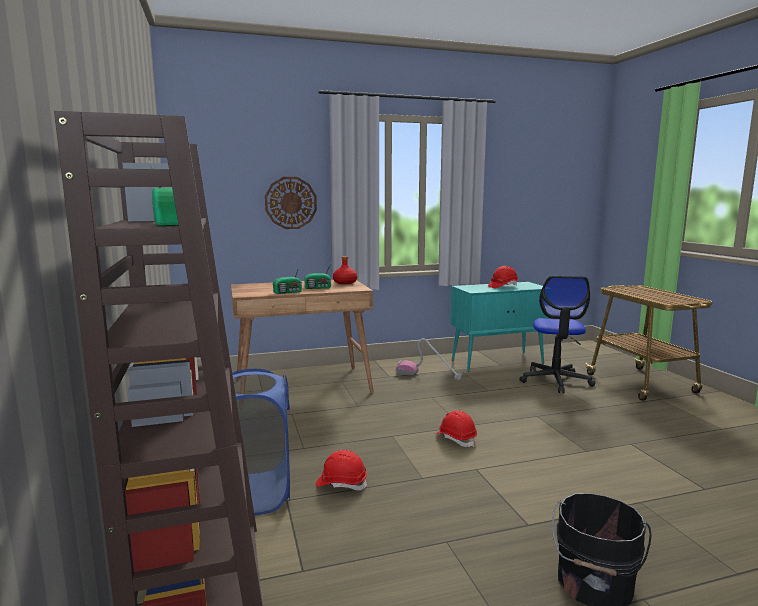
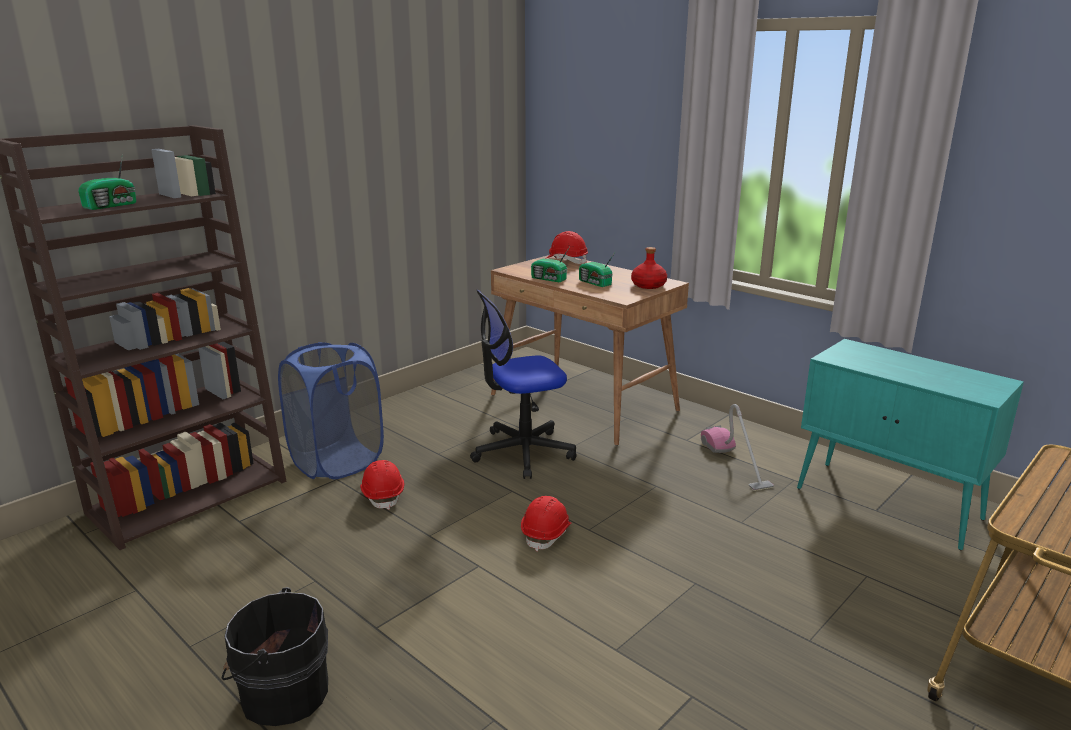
camera: 60 degrees right, 10 degrees up
(291, 203) = (643, 157): wall clock -> none
(503, 286) = (919, 370): red hard hat -> red hard hat (566, 261)
(555, 381) = (883, 578): office chair -> office chair (522, 452)

